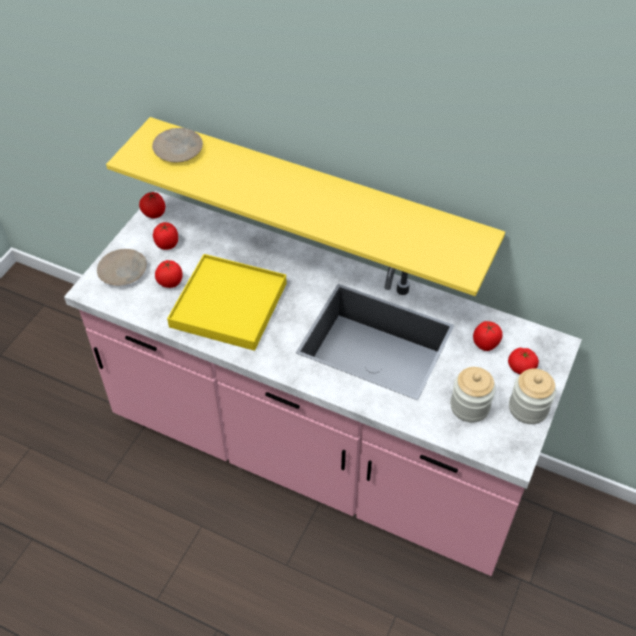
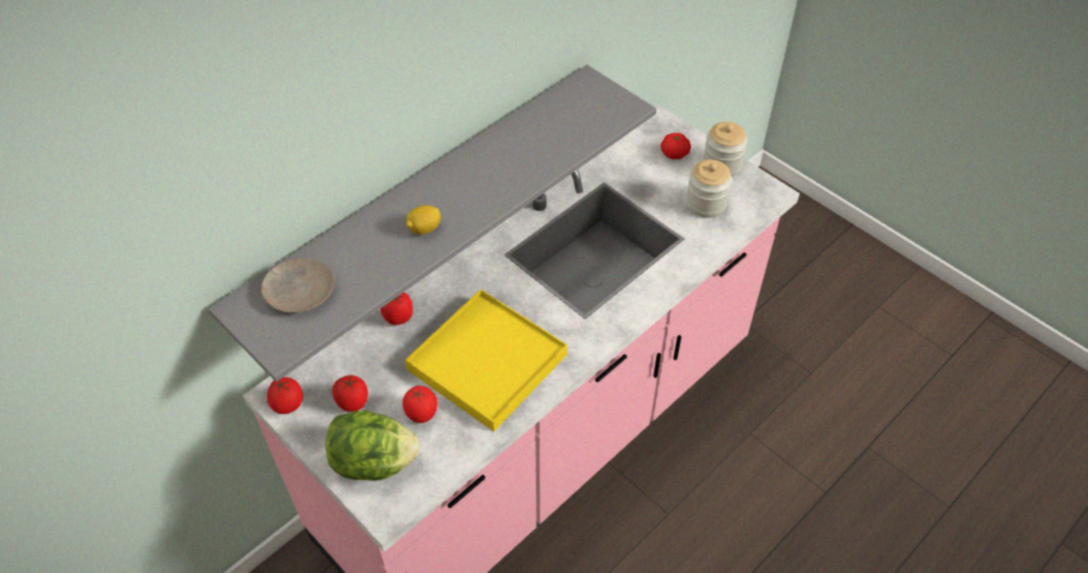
camera: 70 degrees left, 0 degrees up
(123, 272) = (374, 462): beige plate -> lettuce
(261, 191) = (424, 229): none -> lemon
(317, 196) = (421, 202): yellow shelf -> grey shelf
(485, 344) = (637, 168): tomato -> tomato (398, 317)

